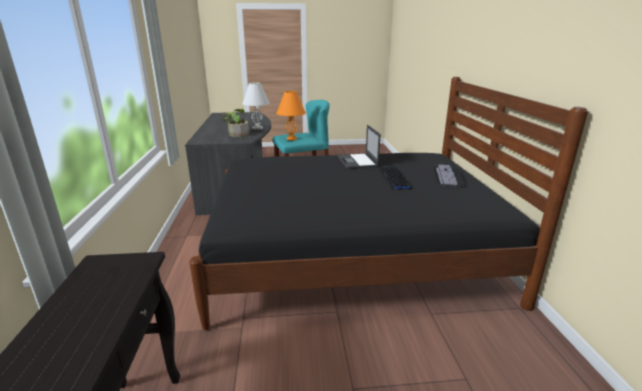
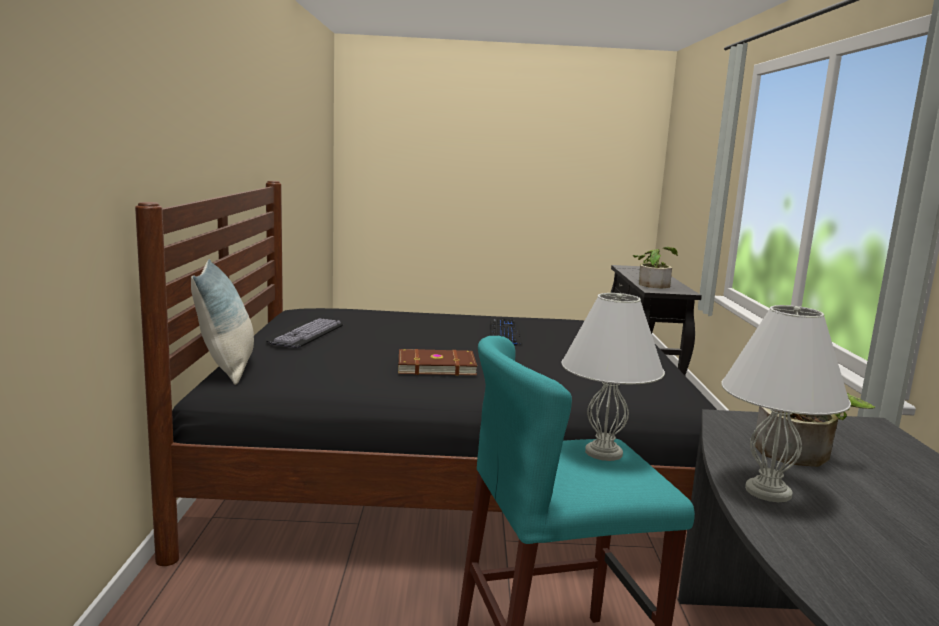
camera: 175 degrees left, 10 degrees down
(112, 290) = (653, 284): none -> potted plant
(292, 139) = (602, 452): orange table lamp -> white table lamp
(357, 161) = (435, 366): laptop -> brown book
(394, 178) = (397, 336): keyboard -> keyboard (504, 333)
(446, 158) = (227, 367): none -> pillow

